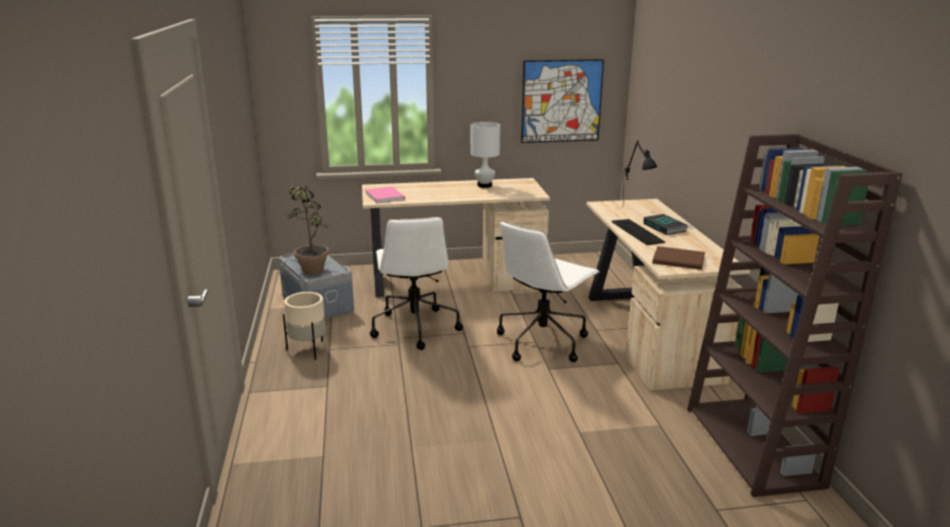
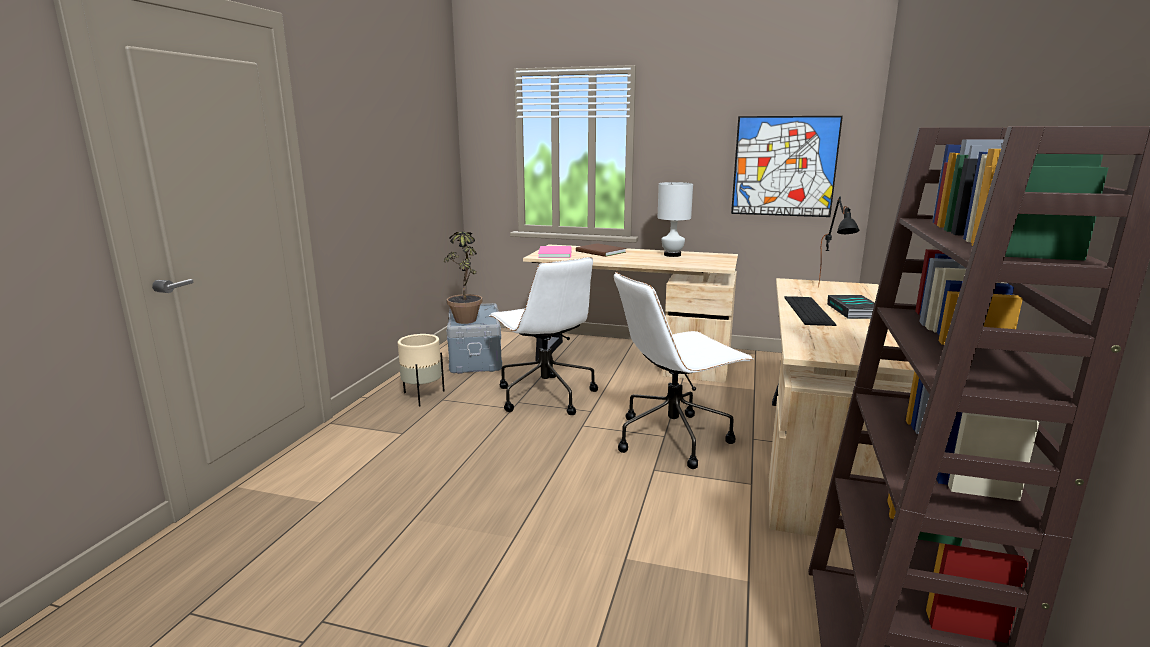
camera: 25 degrees right, 5 degrees down
(414, 327) = (544, 395): white office chair -> white office chair turned 45 degrees counterclockwise
(680, 260) = (836, 346): brown book -> brown book (601, 252)

